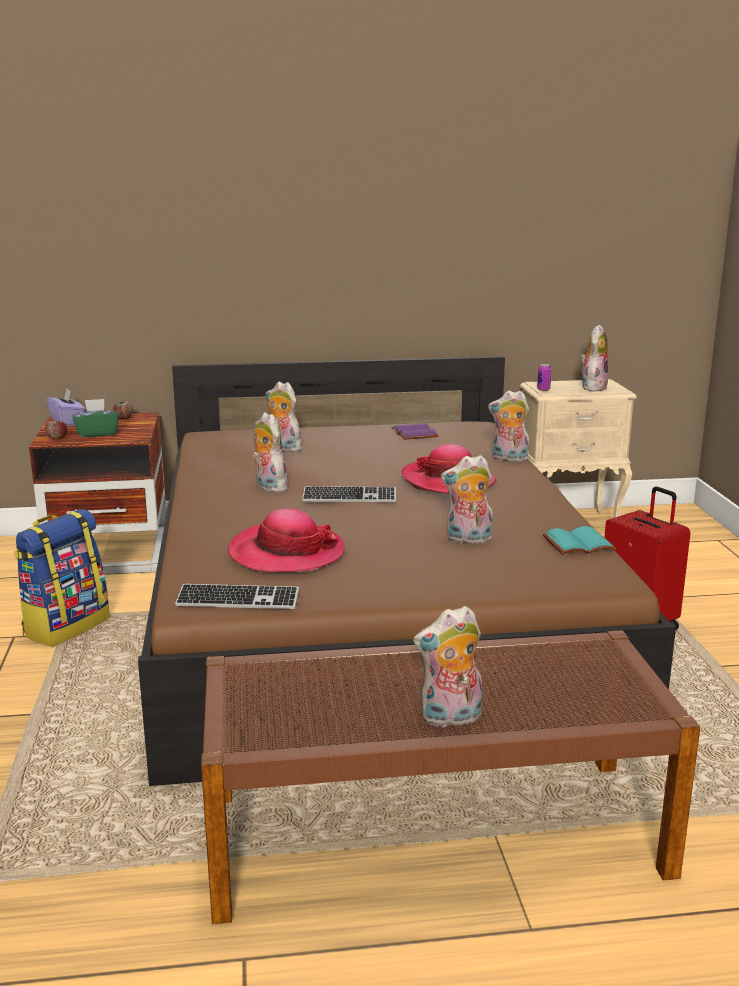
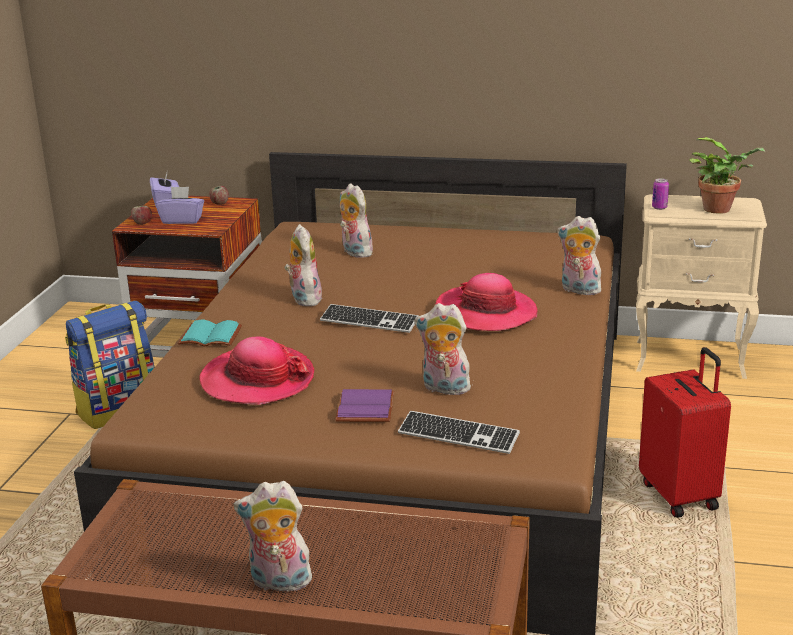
camera: 20 degrees right, 5 degrees up
(97, 433) = (182, 220): green tissue box -> purple tissue box
(238, 600) = (175, 426): keyboard -> keyboard (458, 435)
(416, 434) = (507, 246): purple book -> purple book (367, 408)
(578, 544) = (552, 410): turquoise book -> turquoise book (209, 337)
(592, 387) = (720, 209): plush toy -> potted plant

